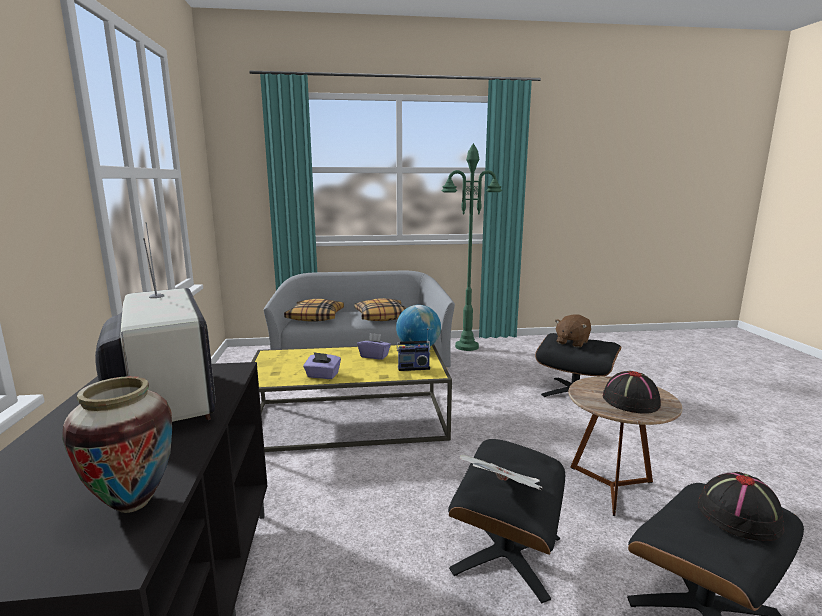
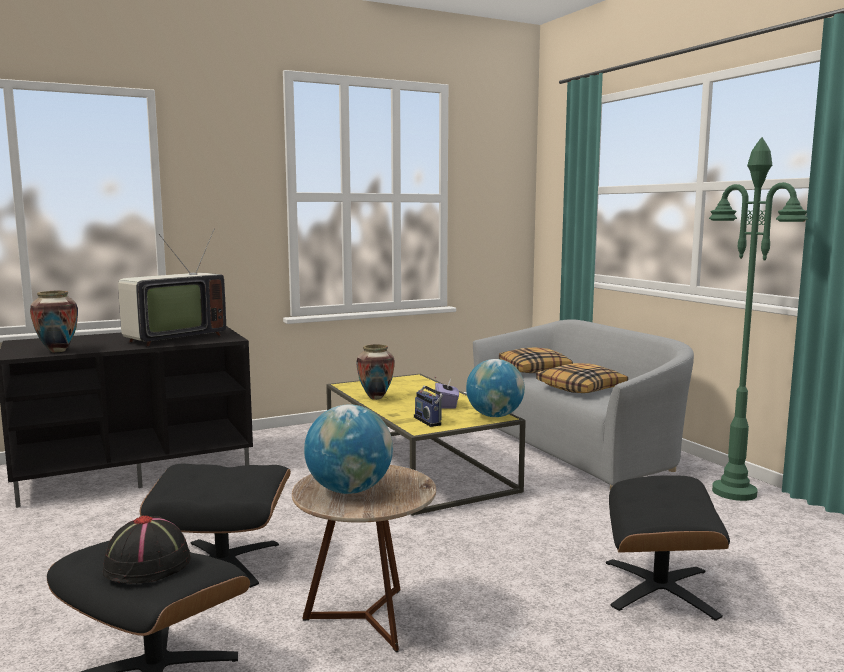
camera: 70 degrees right, 5 degrees down
(322, 376) = (375, 398): purple tissue box -> vase
(503, 492) = (187, 475): newspaper -> none
(571, 342) = (664, 492): brown plush toy -> none
(630, 401) = (349, 490): black hat -> globe

